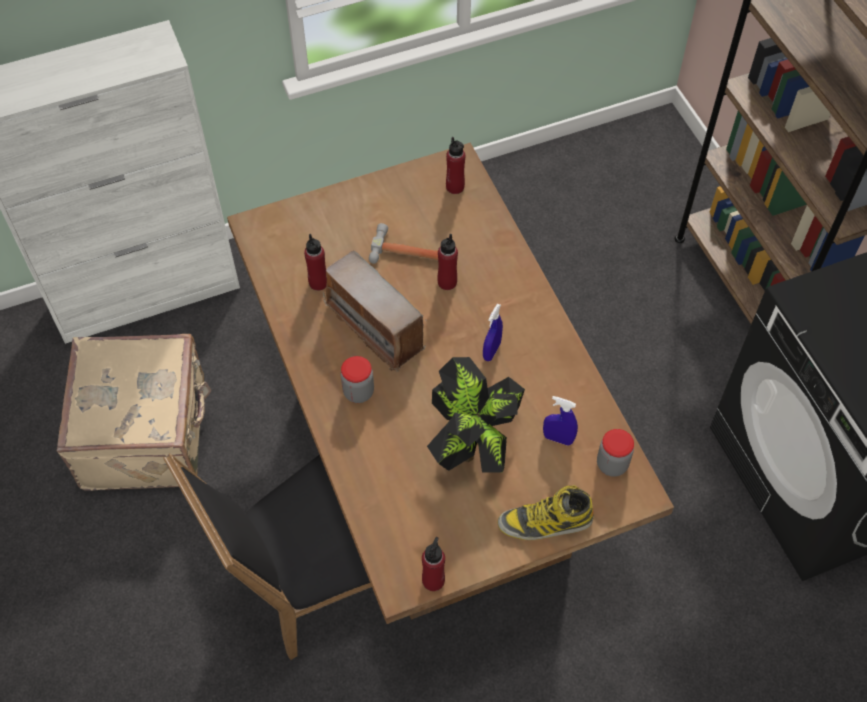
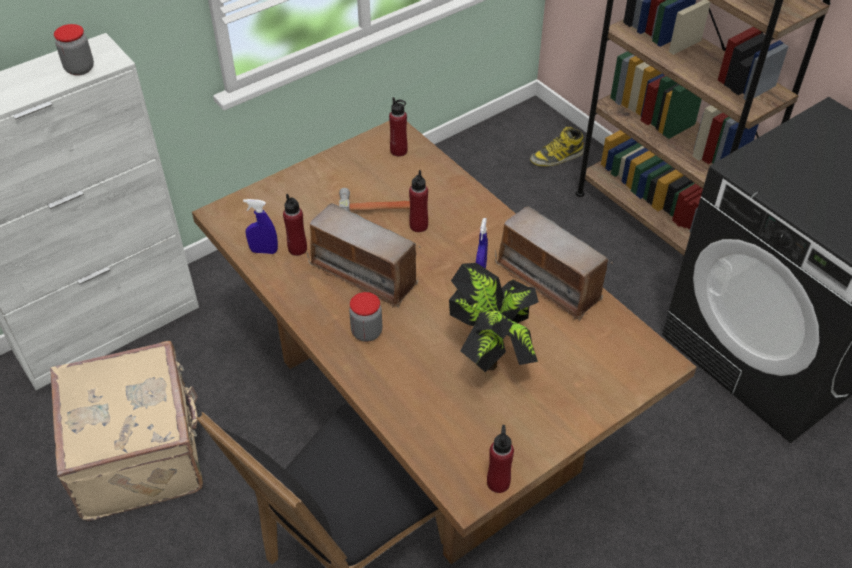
camera: 15 degrees left, 10 degrees down
(545, 523) = (585, 406): boot -> boot (556, 157)
(558, 438) = (569, 332): blue spray bottle -> blue spray bottle (264, 251)
(559, 377) = (549, 281): none -> radio
(612, 464) = (626, 343): jar -> jar (80, 69)

